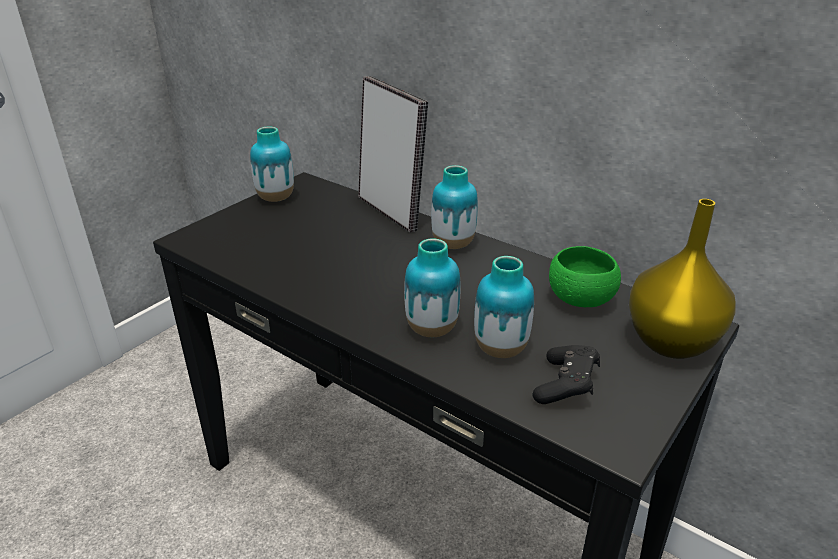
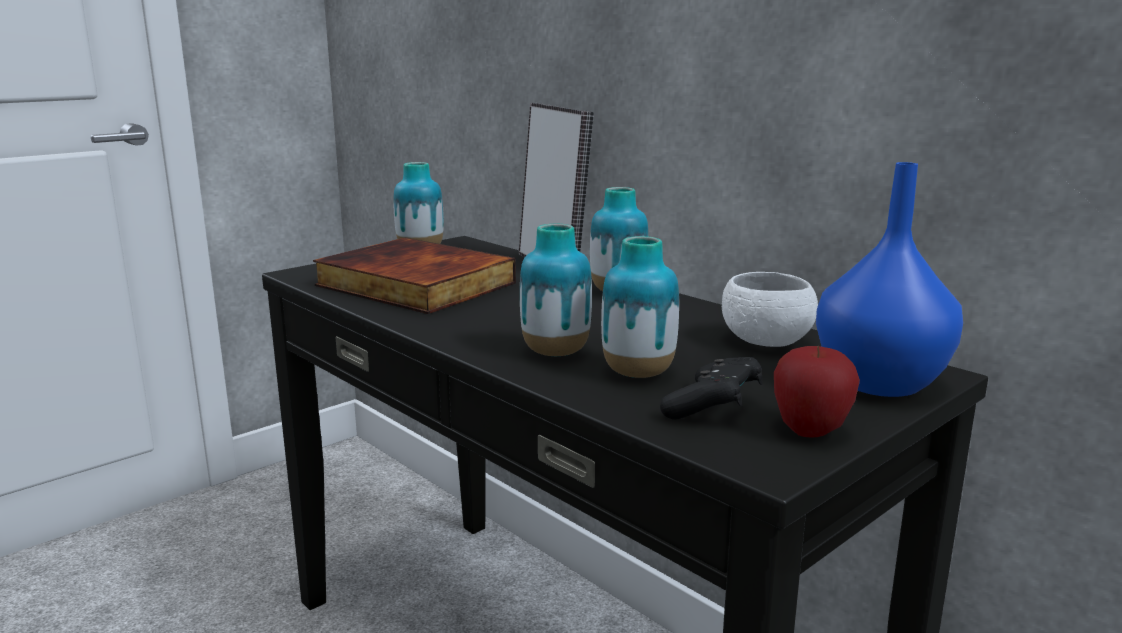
camera: 10 degrees right, 15 degrees down
(287, 248) = (412, 285): none -> book
(580, 300) = (766, 342): green bowl -> white bowl
(639, 405) = (810, 431): none -> apple
(673, 343) = (882, 384): yellow vase -> blue vase

